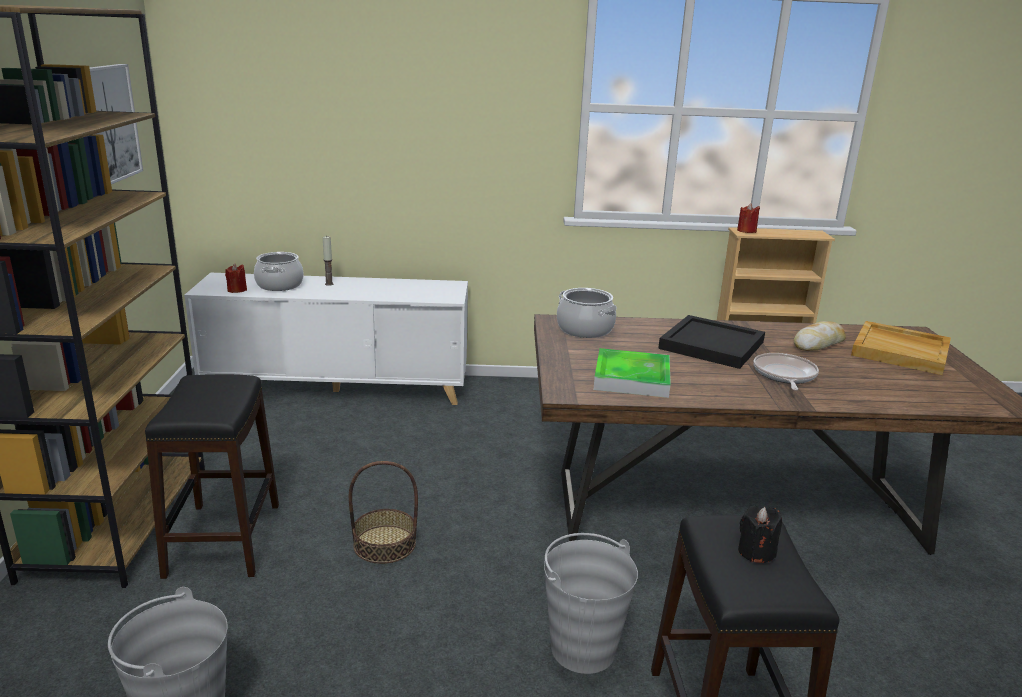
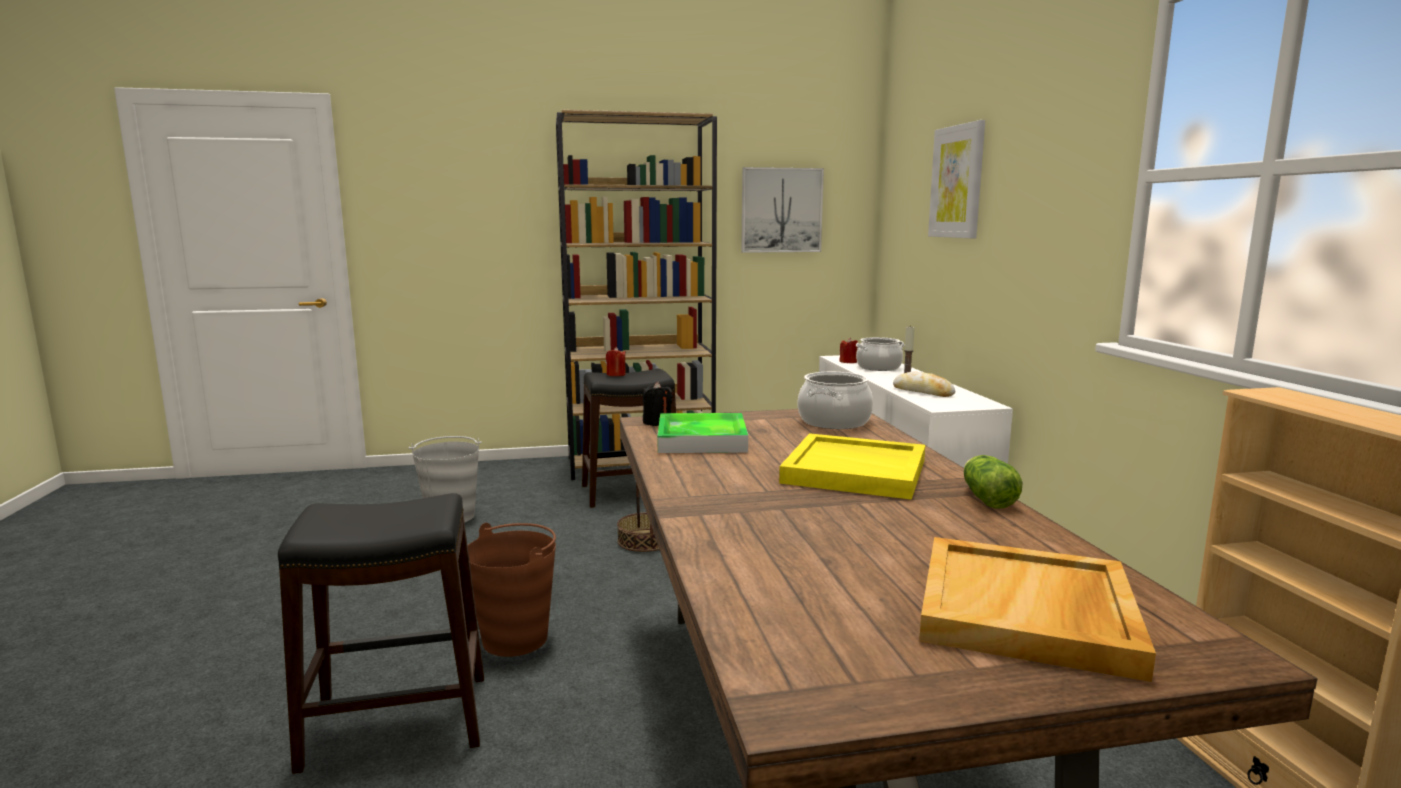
camera: 80 degrees right, 10 degrees down
(340, 90) = (957, 182): none -> picture
(582, 648) = (516, 639): grey bucket -> brown bucket
(711, 345) = (856, 471): black tray -> yellow tray
(746, 231) = (1274, 393): red candle -> red candle (616, 374)
(756, 326) = (986, 498): none -> lettuce
(756, 552) = (386, 515): black candle -> black candle (657, 423)
(784, 375) = (778, 506): frying pan -> none
(818, 343) = (961, 537): bread -> bread (923, 392)

